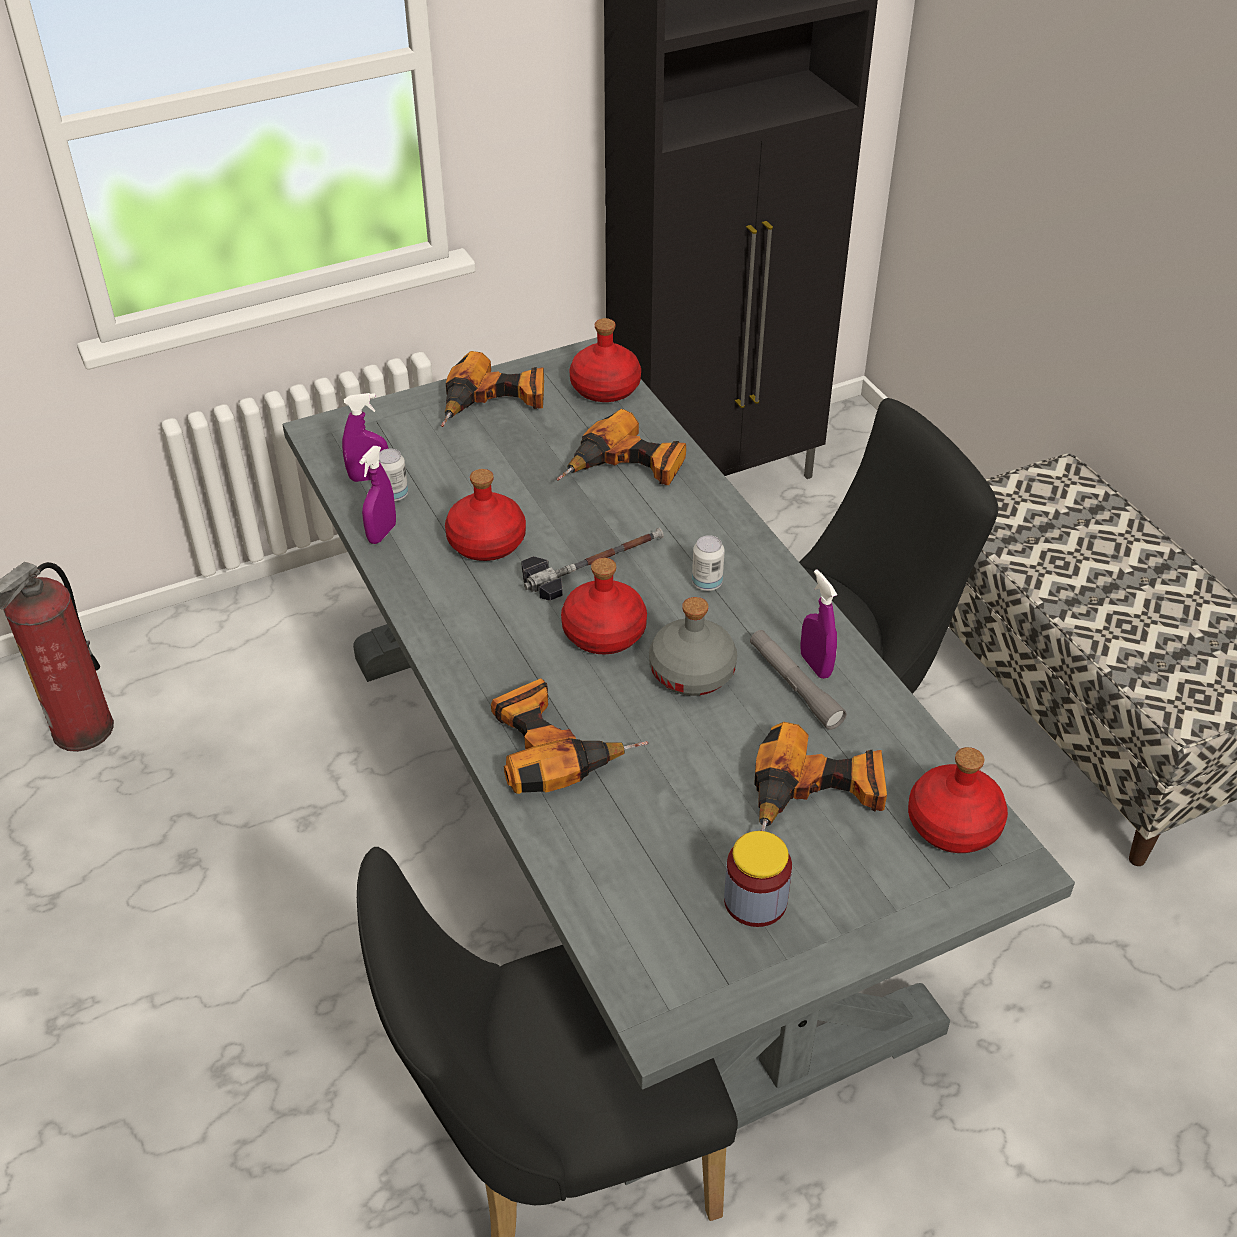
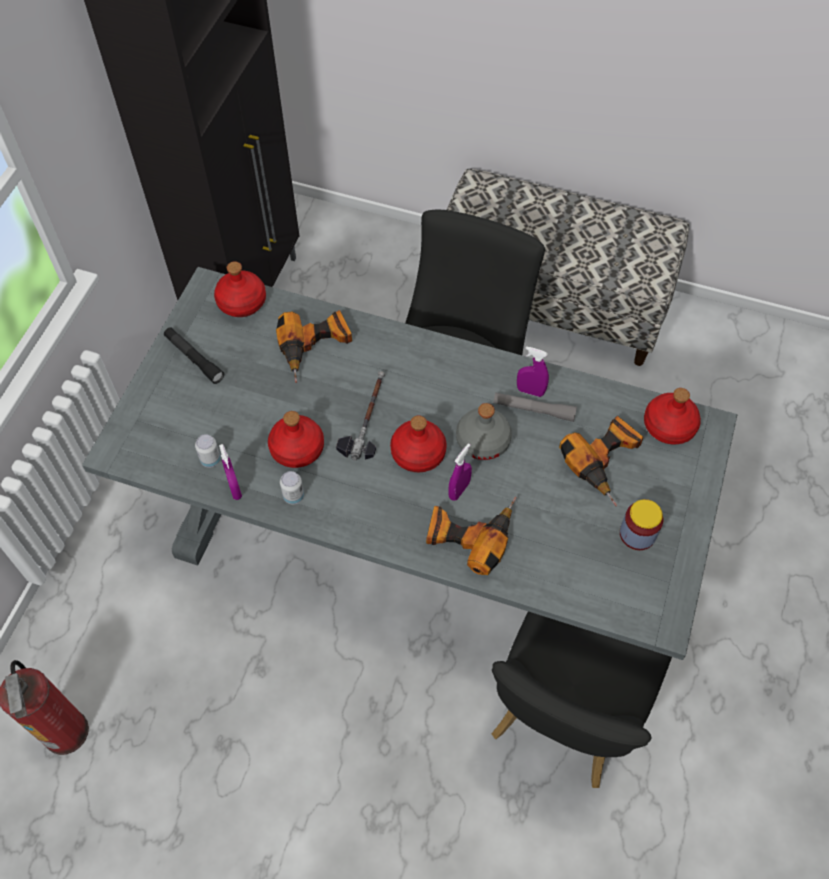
camera: 45 degrees left, 15 degrees up
(369, 477) = (182, 460): purple spray bottle -> purple spray bottle (459, 490)
(495, 405) = (194, 358): power drill -> black flashlight
(707, 583) = (432, 385): can -> can (293, 496)

